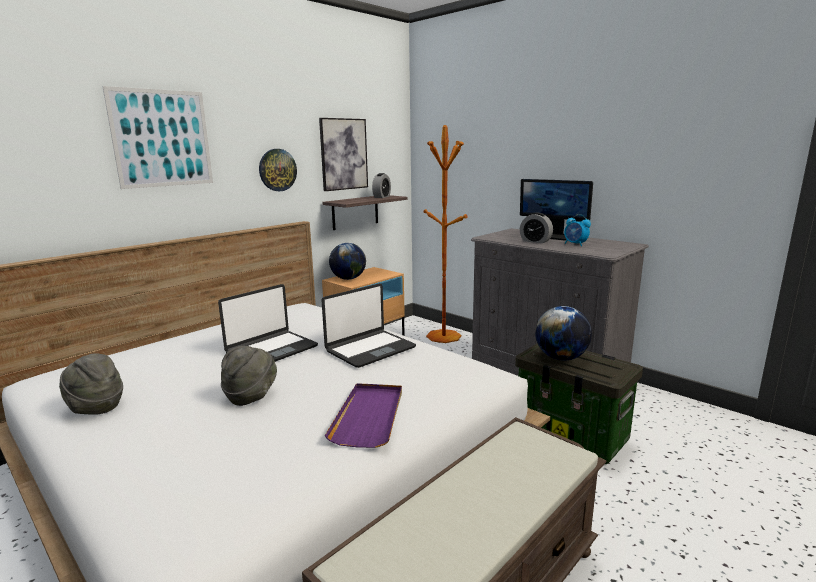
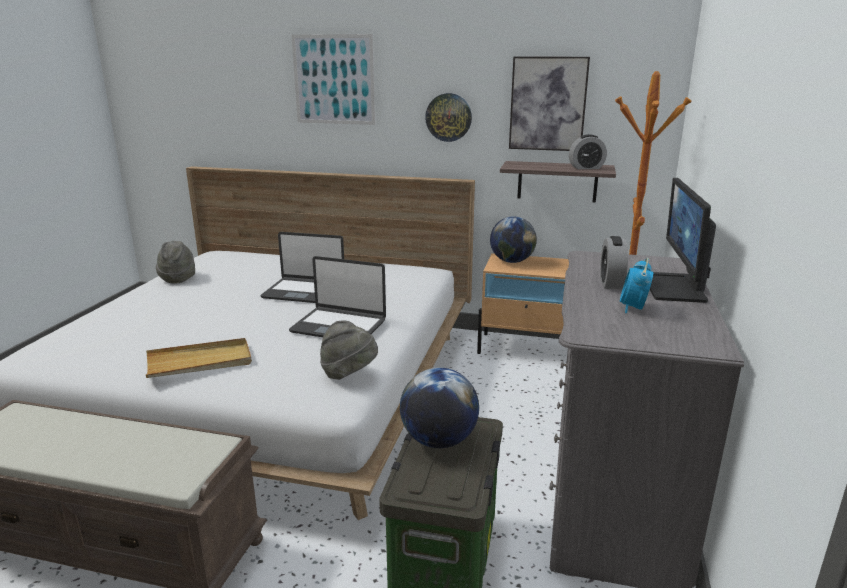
camera: 60 degrees right, 5 degrees up
(251, 396) = (214, 312): grey hat -> grey hat (349, 374)
(369, 416) = (199, 362): purple tray -> beige tray

